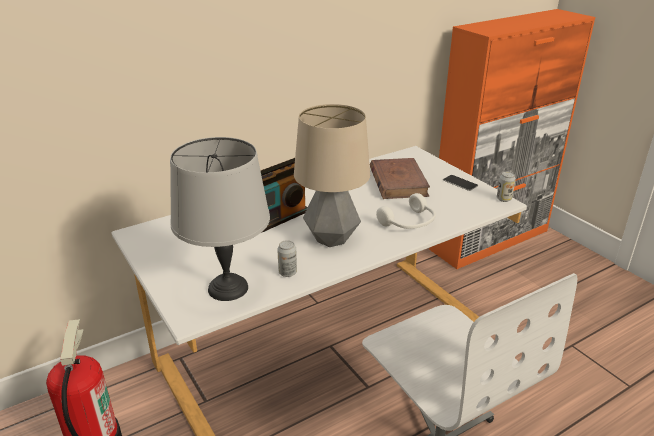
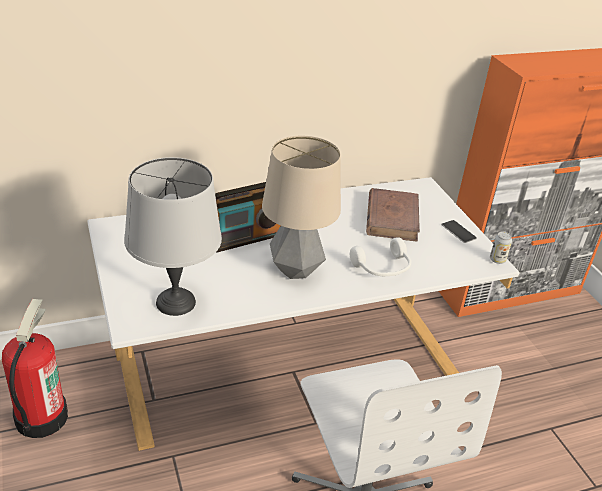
camera: 10 degrees right, 5 degrees up
(287, 272) = (238, 298): can -> none

